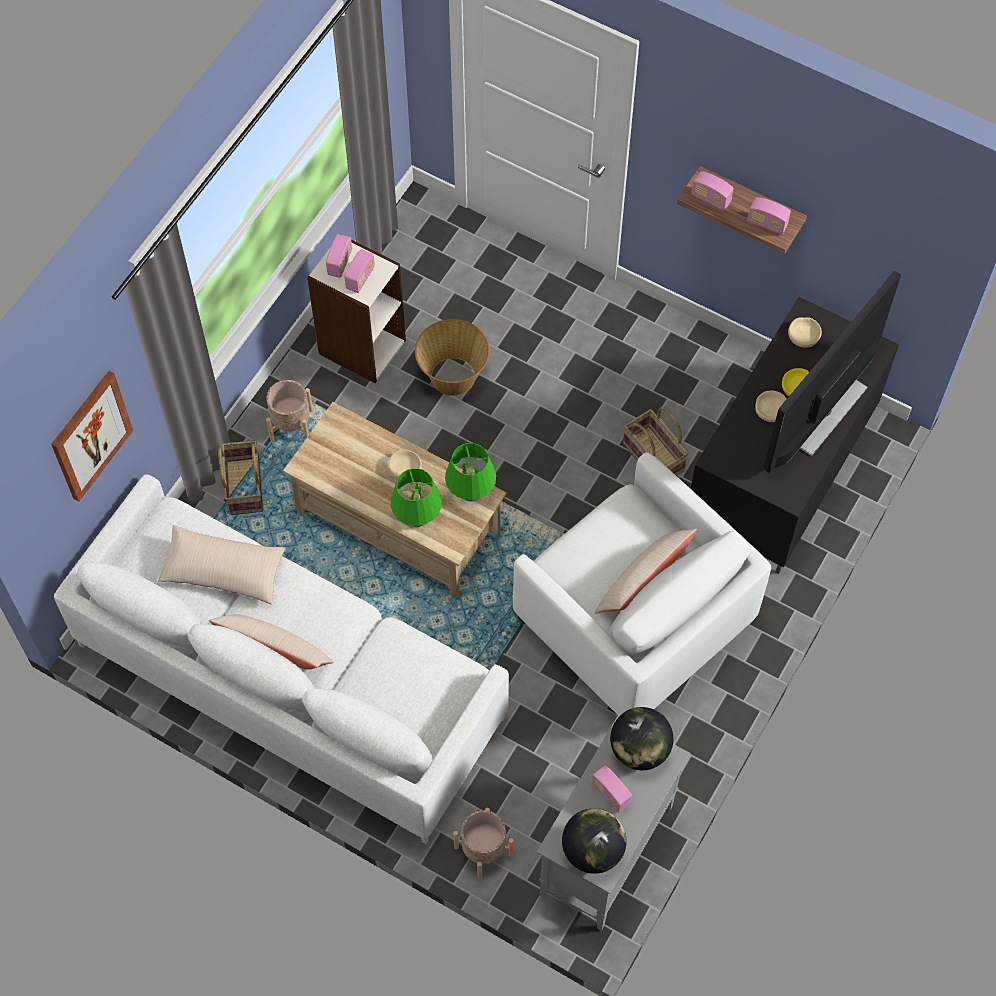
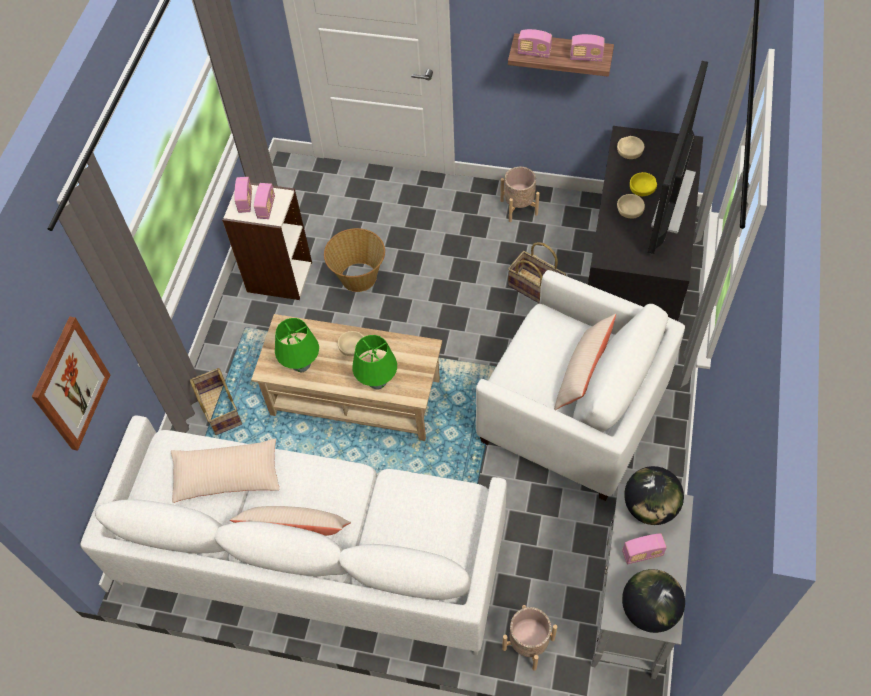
camera: 15 degrees left, 5 degrees down
(291, 425) = (243, 350): beige planter -> beige planter (519, 207)
(470, 494) = (413, 350): green table lamp -> green table lamp (301, 366)
(610, 793) = (642, 554): radio -> radio turned 45 degrees counterclockwise

